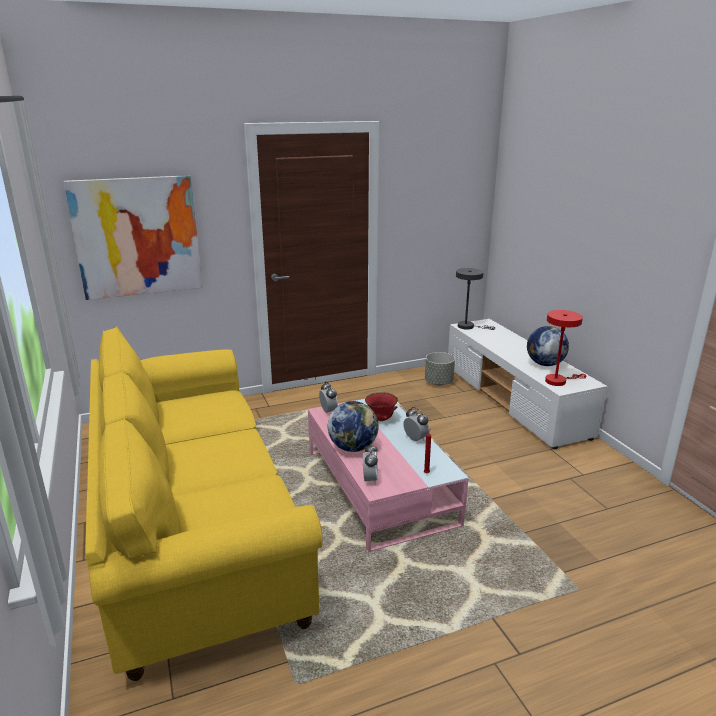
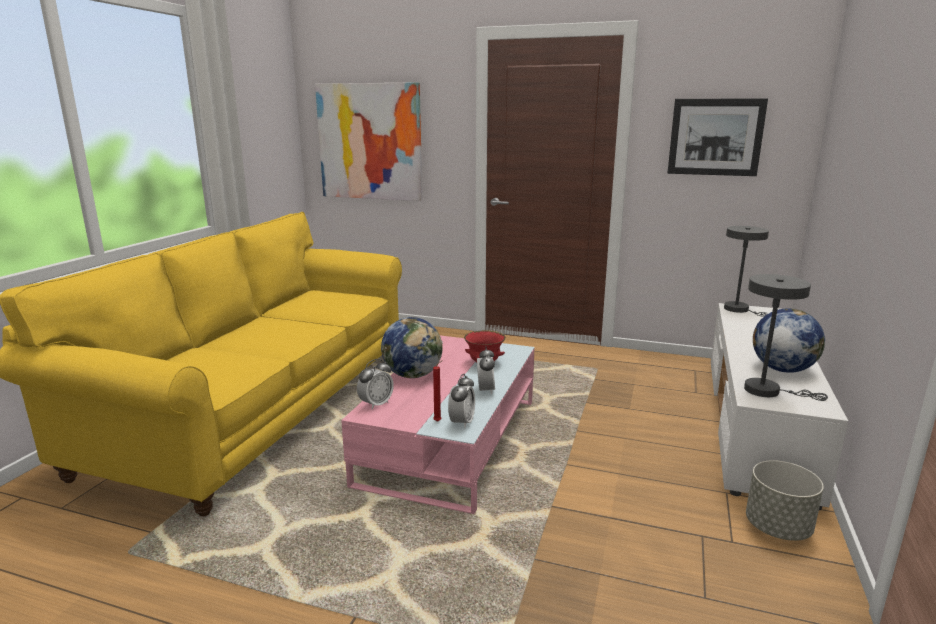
camera: 40 degrees right, 5 degrees down
(328, 411) = (448, 342): alarm clock -> alarm clock (462, 422)
(434, 207) = (715, 137): none -> picture
(438, 382) = (676, 375): grey planter -> grey planter (777, 528)
(558, 381) = (768, 391): red table lamp -> grey table lamp

